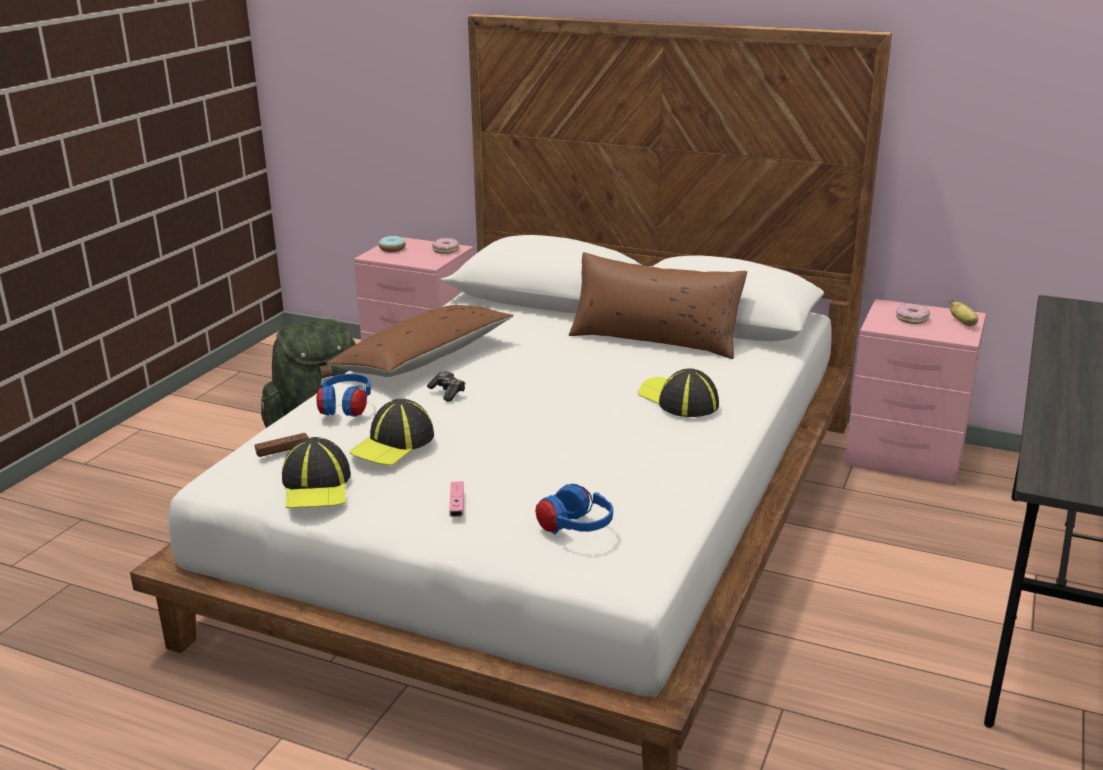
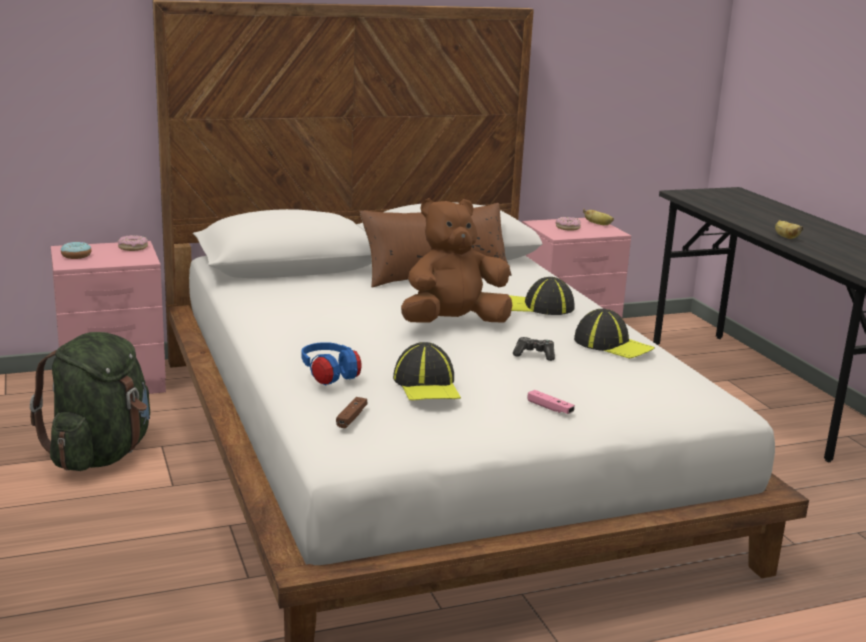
camera: 45 degrees left, 5 degrees down
(317, 486) = (436, 430): cap -> cap (613, 345)
(424, 359) = (298, 329): brown pillow -> none
(447, 392) = (380, 343): game controller -> game controller (534, 355)
(556, 393) = (453, 324): none -> brown plush toy
(575, 529) = (648, 394): blue headphones -> none
(1057, 397) = (785, 237): none -> banana

